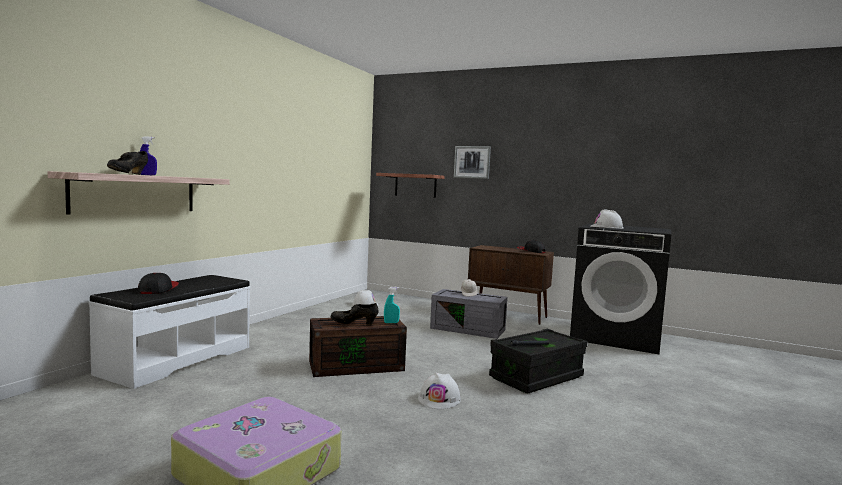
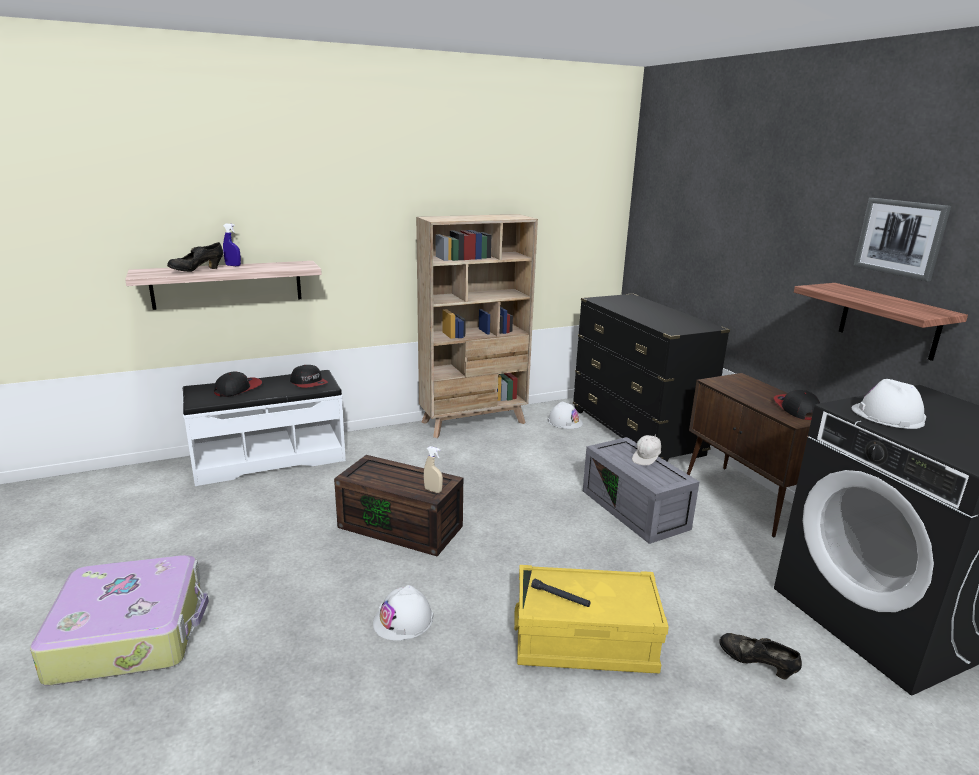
camera: 40 degrees right, 15 degrees up
(216, 280) = (309, 383): none -> cap
(308, 314) = (474, 422): none -> beige bookcase
(354, 324) = (390, 479): black shoe -> black shoe (756, 665)
(391, 322) = (433, 490): turquoise spray bottle -> beige spray bottle
(412, 302) = (635, 432): none -> black dresser
(415, 185) = (674, 255): shelf -> shelf (889, 321)
(472, 162) = (750, 228): picture -> picture (900, 238)
(536, 377) = (584, 642): black storage box -> yellow storage box

